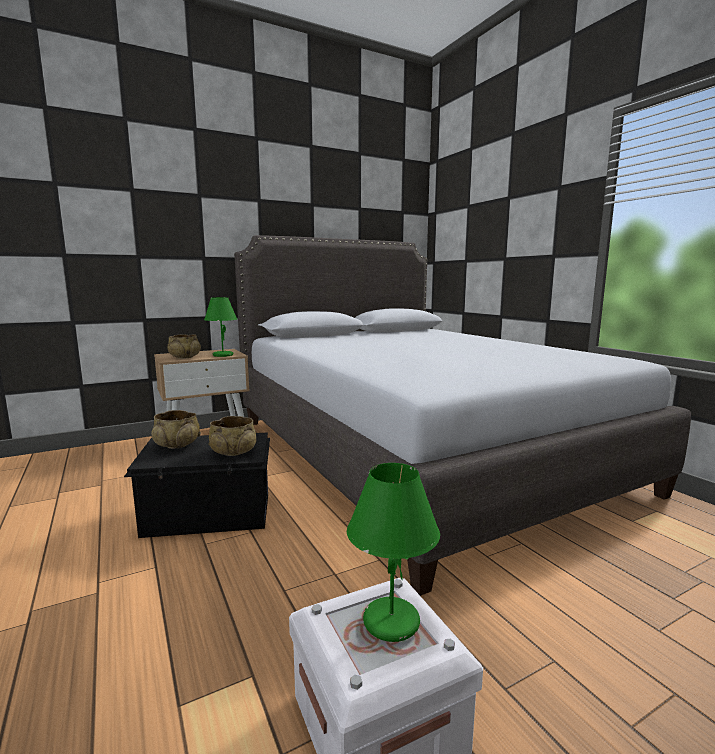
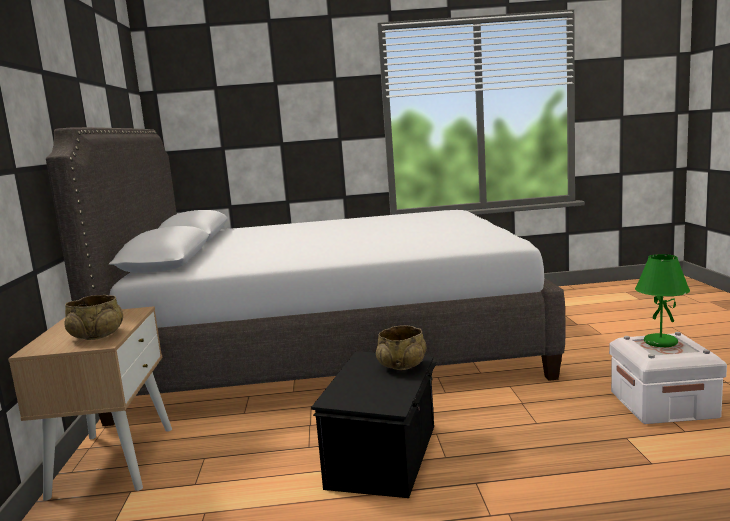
camera: 65 degrees left, 0 degrees up
(177, 444) = (355, 390): beige bowl -> none
(222, 355) = (123, 317): green table lamp -> none

